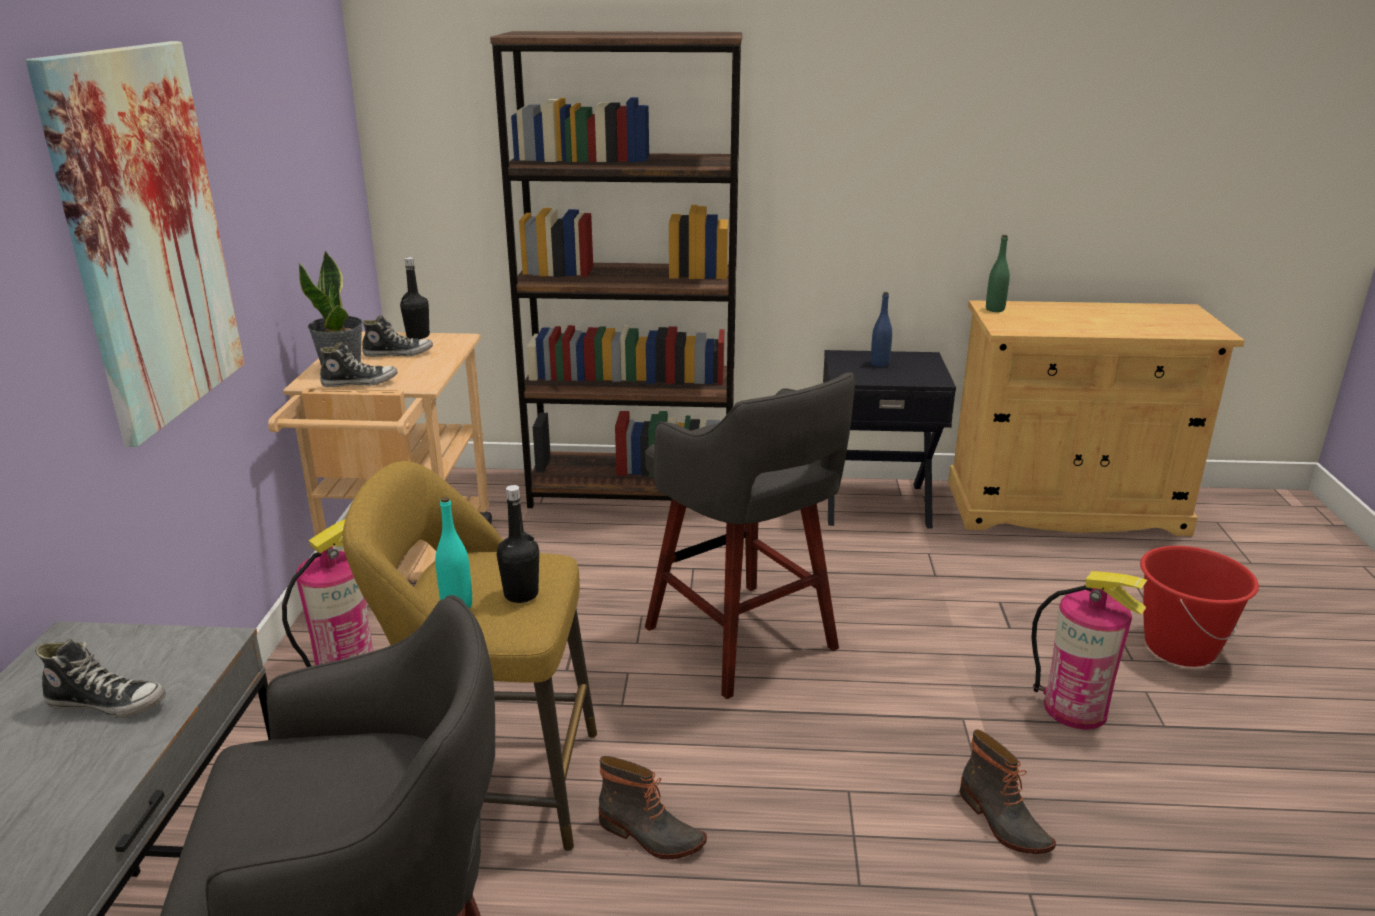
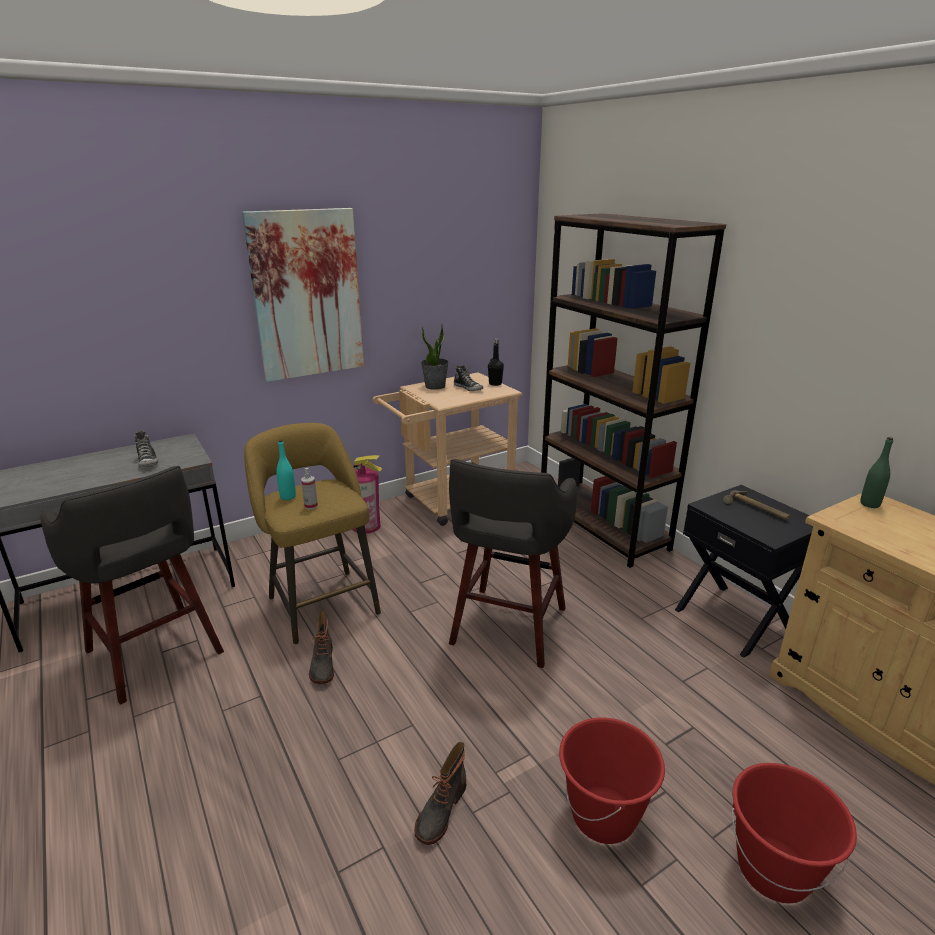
camera: 55 degrees right, 0 degrees up
(360, 382) = (424, 394): shoe -> none
(521, 594) = (311, 506): black bottle -> spray bottle
(879, 364) = (756, 509): blue bottle -> hammer
(1075, 709) = (604, 816): fire extinguisher -> red bucket

